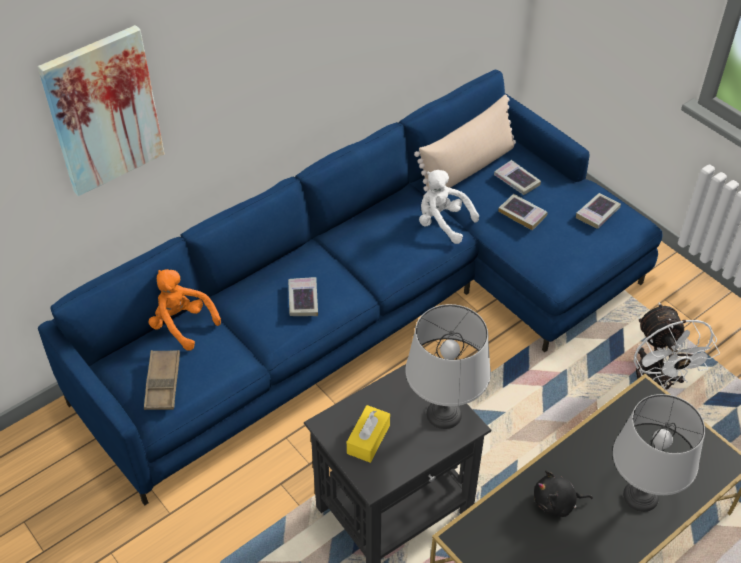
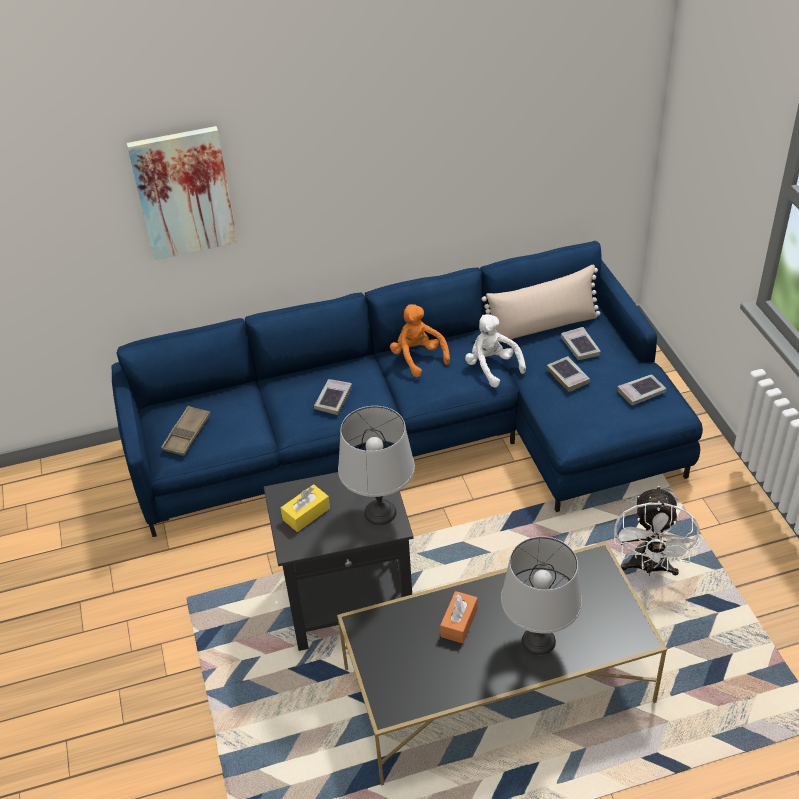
camera: 25 degrees right, 5 degrees down
(182, 324) = (226, 394): orange plush toy -> orange plush toy (418, 357)
(557, 502) = (459, 622): black plush toy -> orange tissue box

